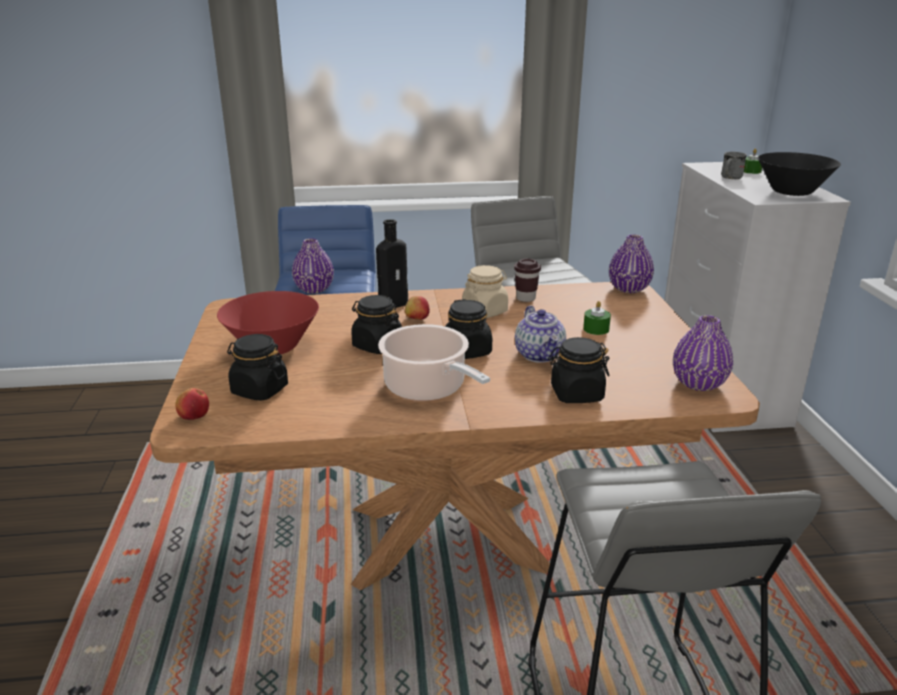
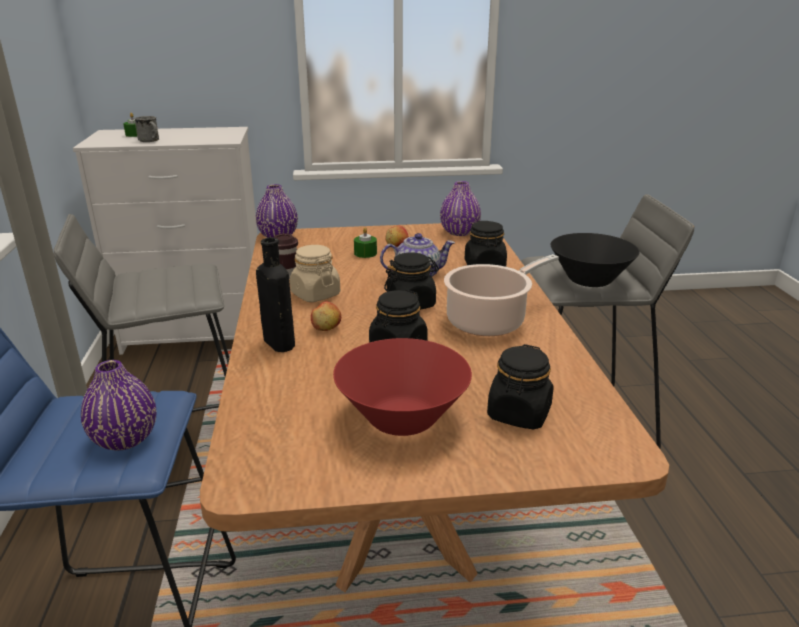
camera: 90 degrees left, 0 degrees up
(193, 416) = (594, 453): apple -> apple (396, 246)
(792, 192) = (213, 133): black bowl -> black bowl (590, 280)

